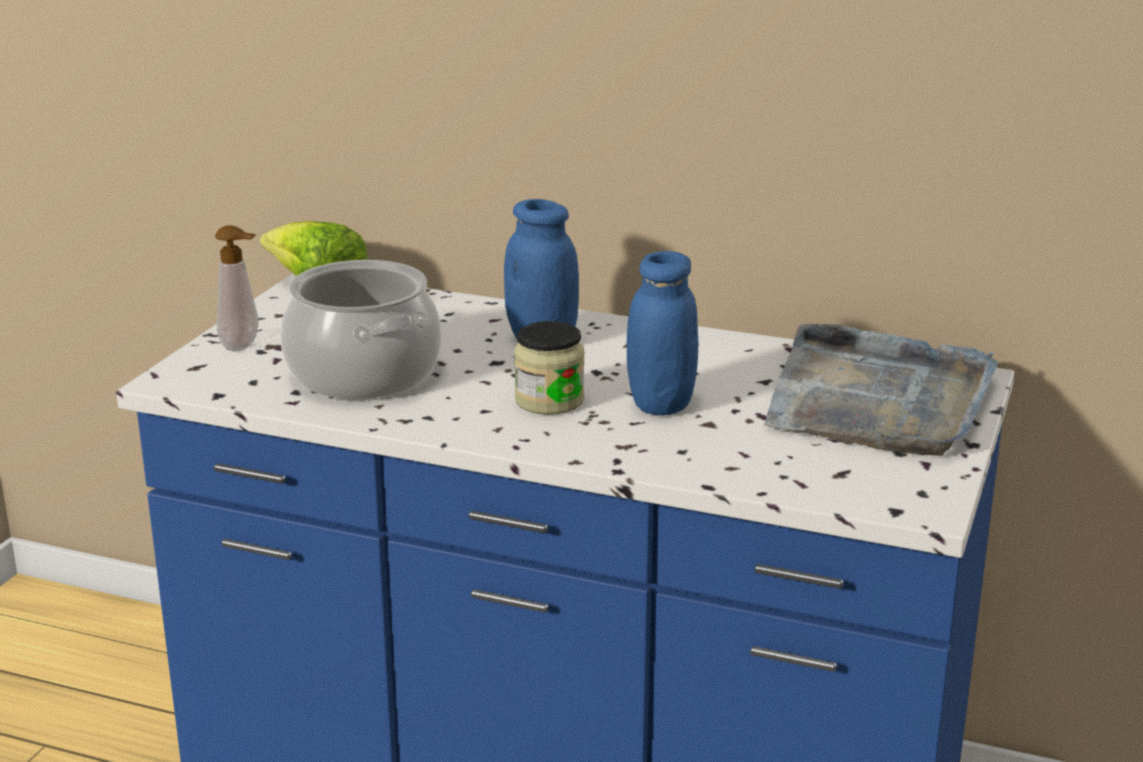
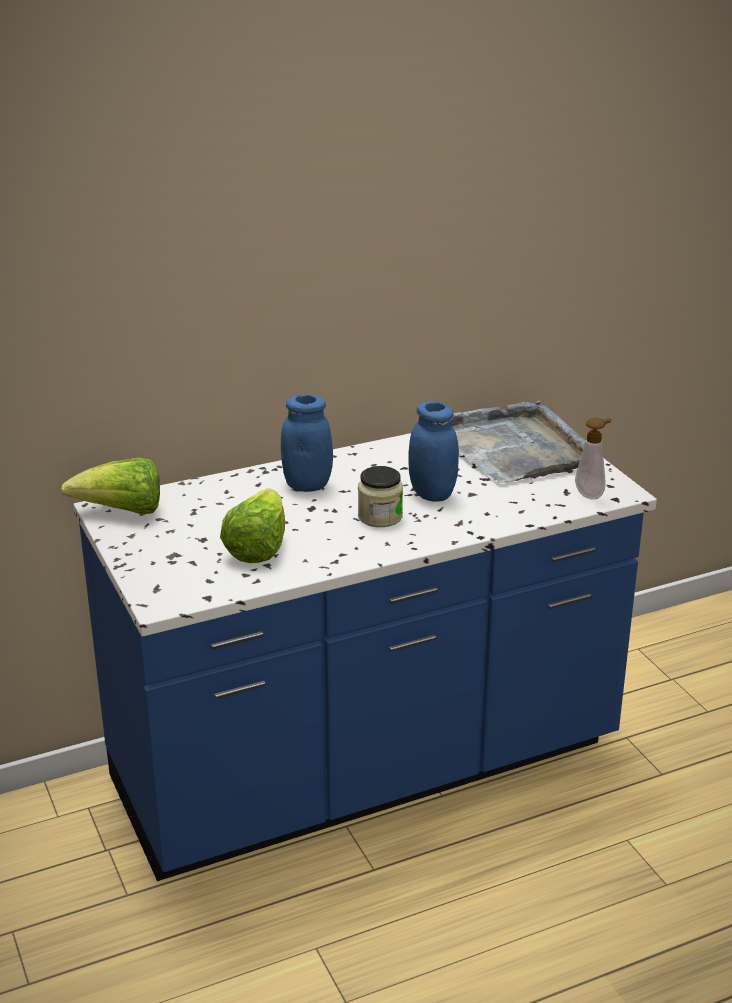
camera: 45 degrees left, 5 degrees up
(243, 346) = (155, 563): soap dispenser -> soap dispenser (591, 494)
(362, 374) = (257, 547): cooking pot -> lettuce

